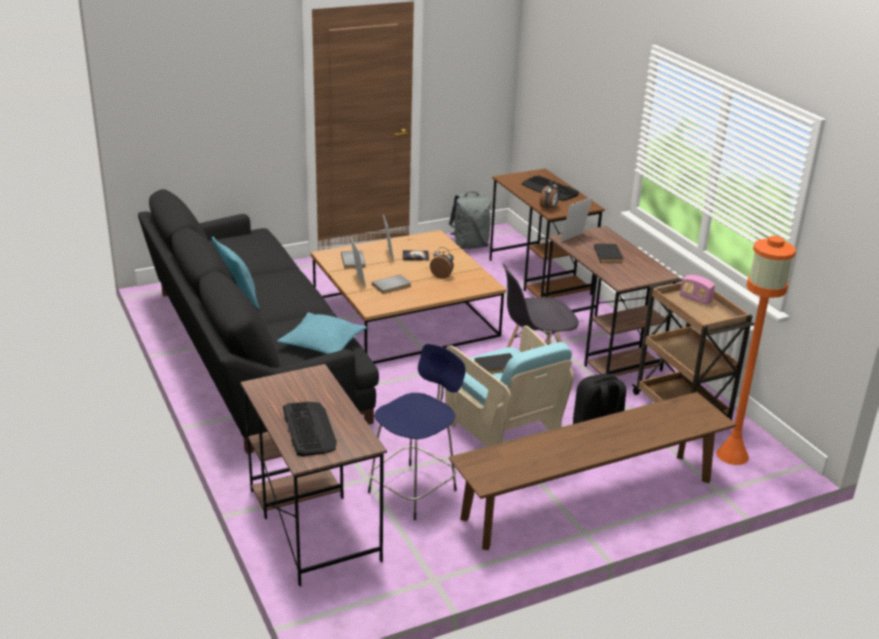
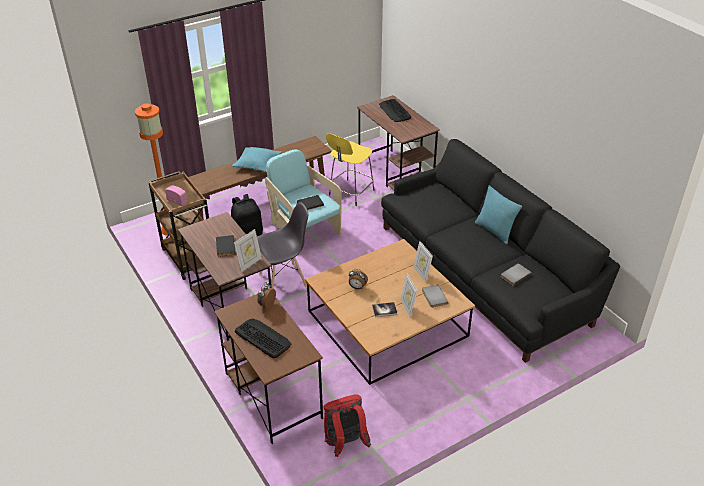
camera: 175 degrees right, 10 degrees up
(322, 343) = (420, 200): turquoise pillow -> turquoise pillow (257, 164)
(392, 286) = (393, 271): grey book -> grey book (514, 275)
(414, 490) = (350, 193): blue stool -> yellow stool
(470, 245) = (345, 443): grey backpack -> red backpack

